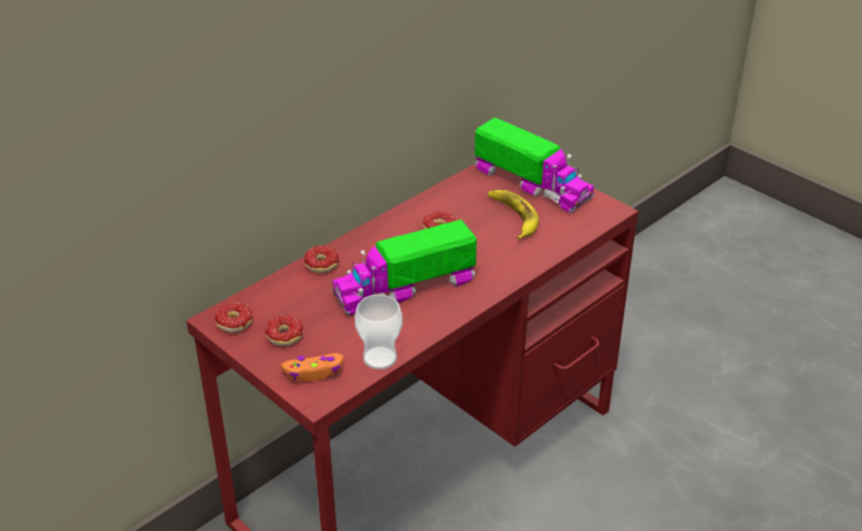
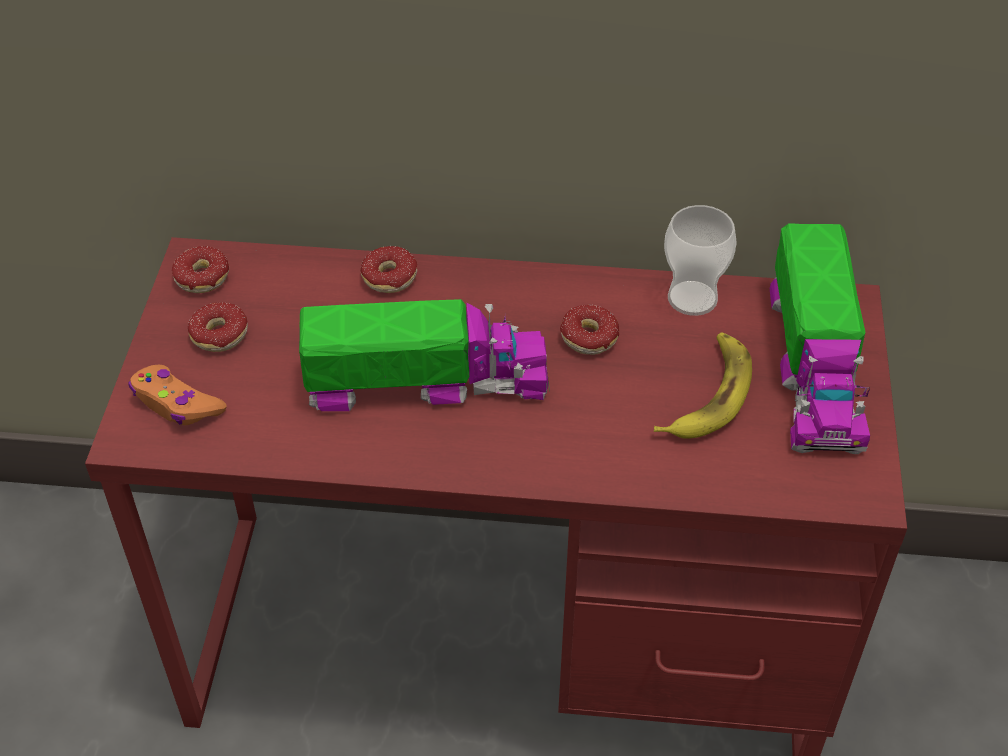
camera: 50 degrees right, 10 degrees up
(380, 358) = (259, 448): cup -> cup (692, 298)
(405, 287) = (427, 382): toy truck -> toy truck turned 150 degrees clockwise

